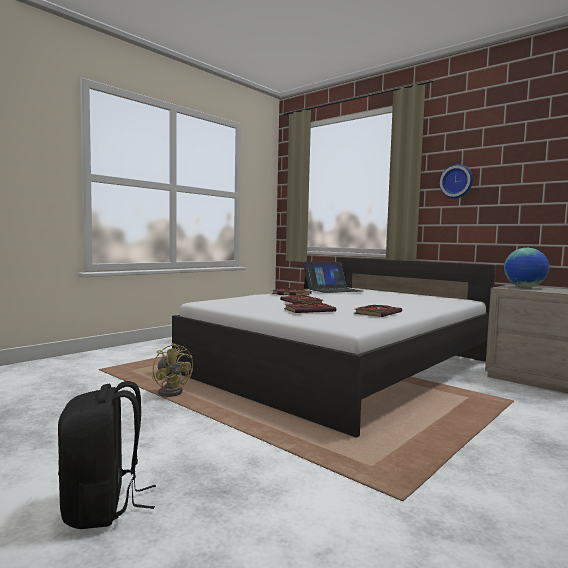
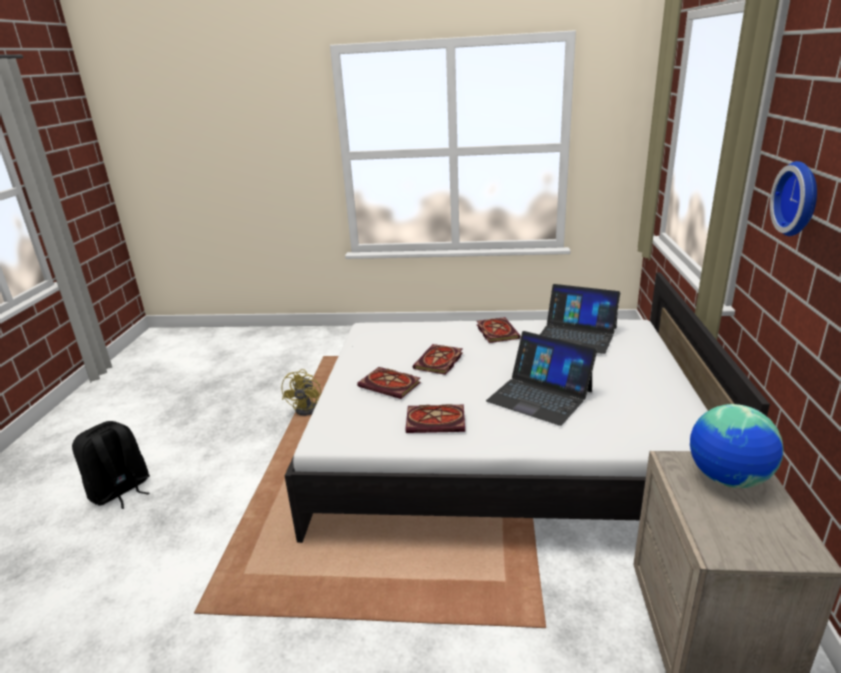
camera: 55 degrees right, 20 degrees up
(385, 301) = (540, 396): none -> laptop

